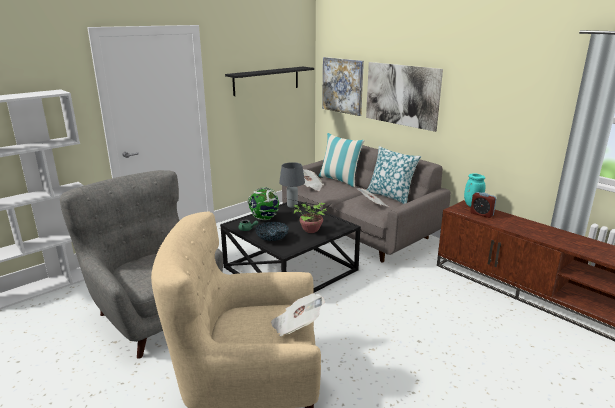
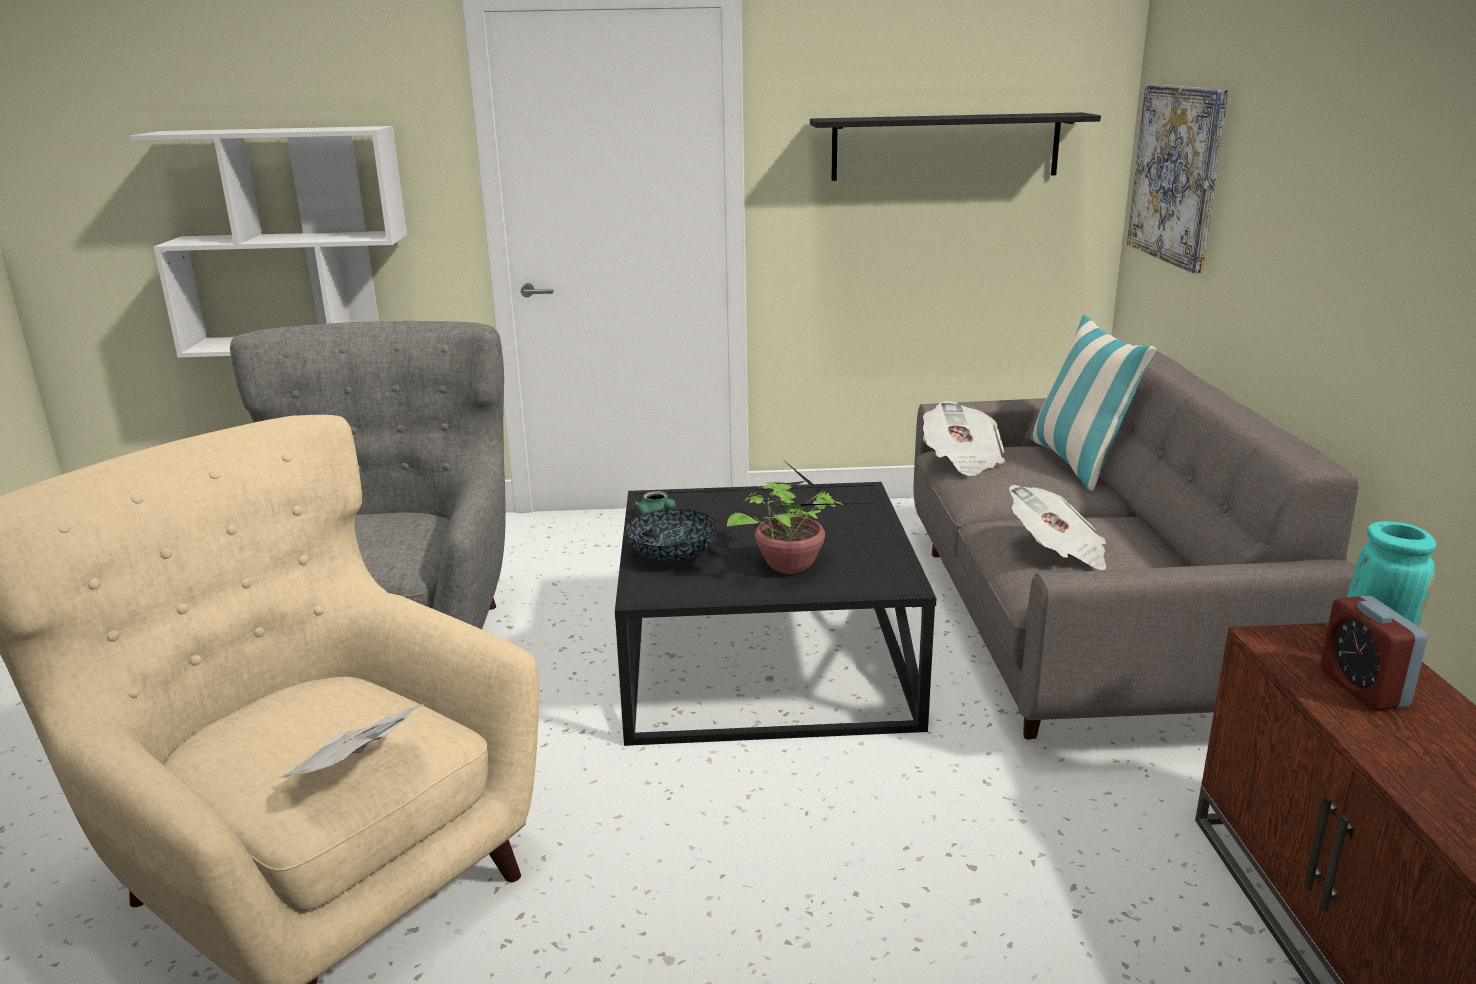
camera: 40 degrees right, 0 degrees up
(264, 218) = (735, 506): globe -> none
(292, 206) = (845, 496): grey table lamp -> none
(390, 196) = (1166, 543): pillow -> none
(402, 95) = (1300, 207): picture -> none

